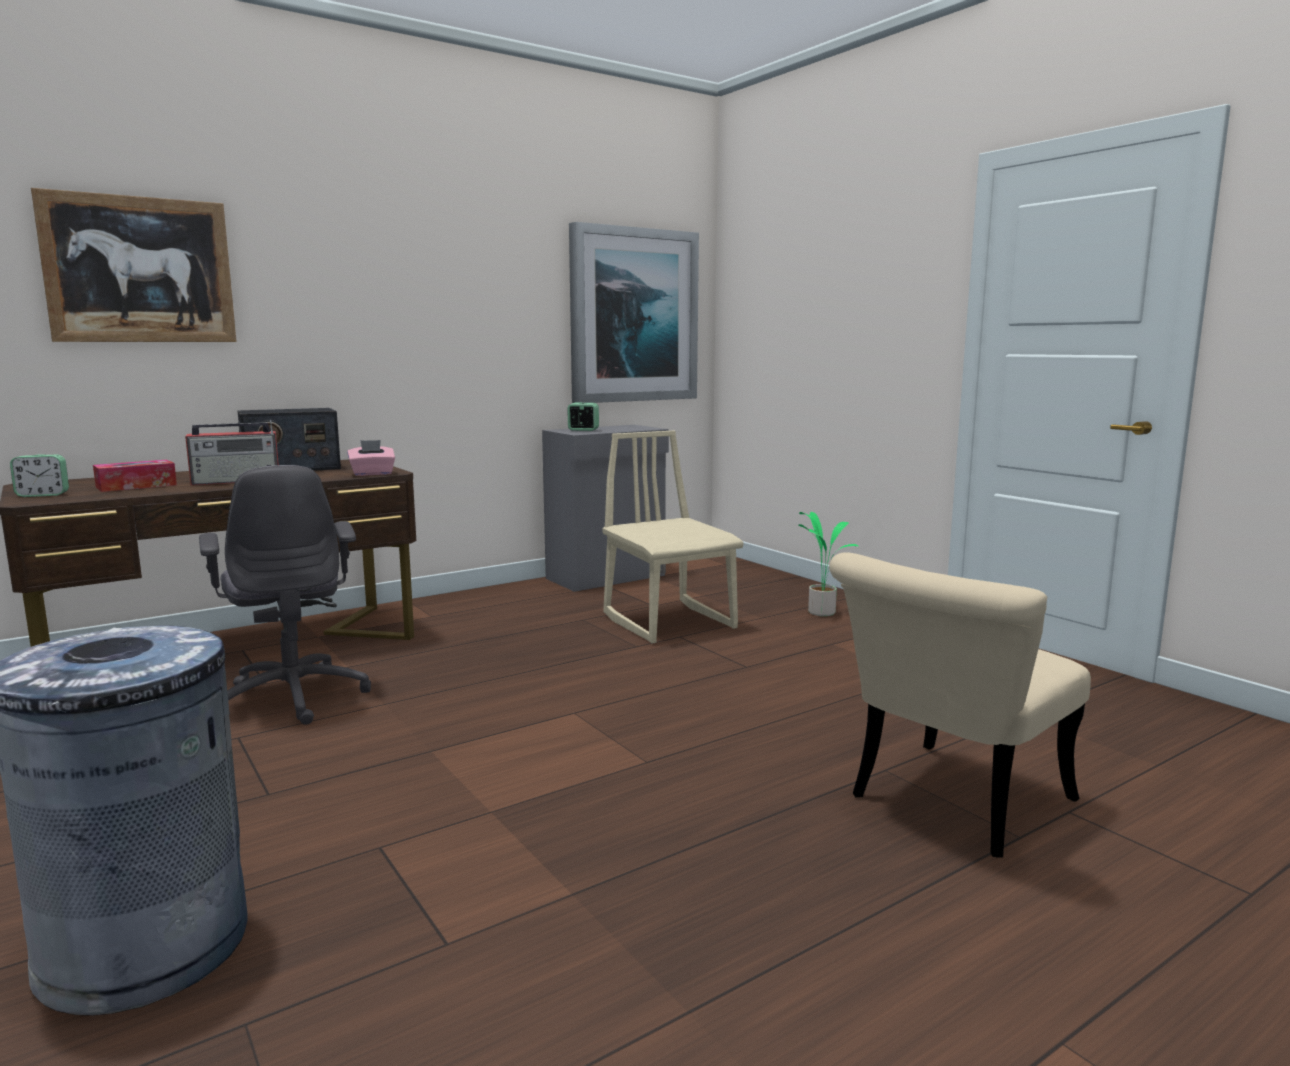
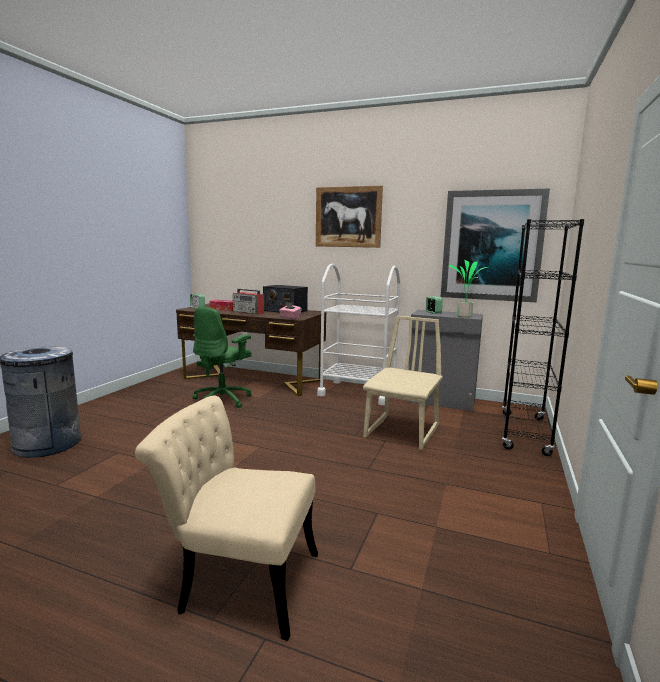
camera: 55 degrees right, 0 degrees up
(140, 270) = (253, 228): picture -> picture (348, 217)
(294, 697) = (223, 400): grey office chair -> green office chair
(481, 603) = (358, 392): none -> white cart
(760, 578) = (524, 433): none -> black bookcase
(821, 612) = (498, 466): potted plant -> potted plant (465, 316)

